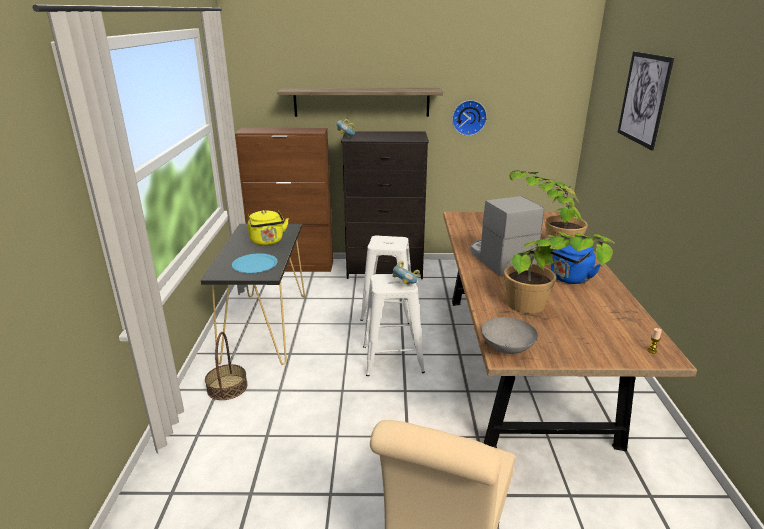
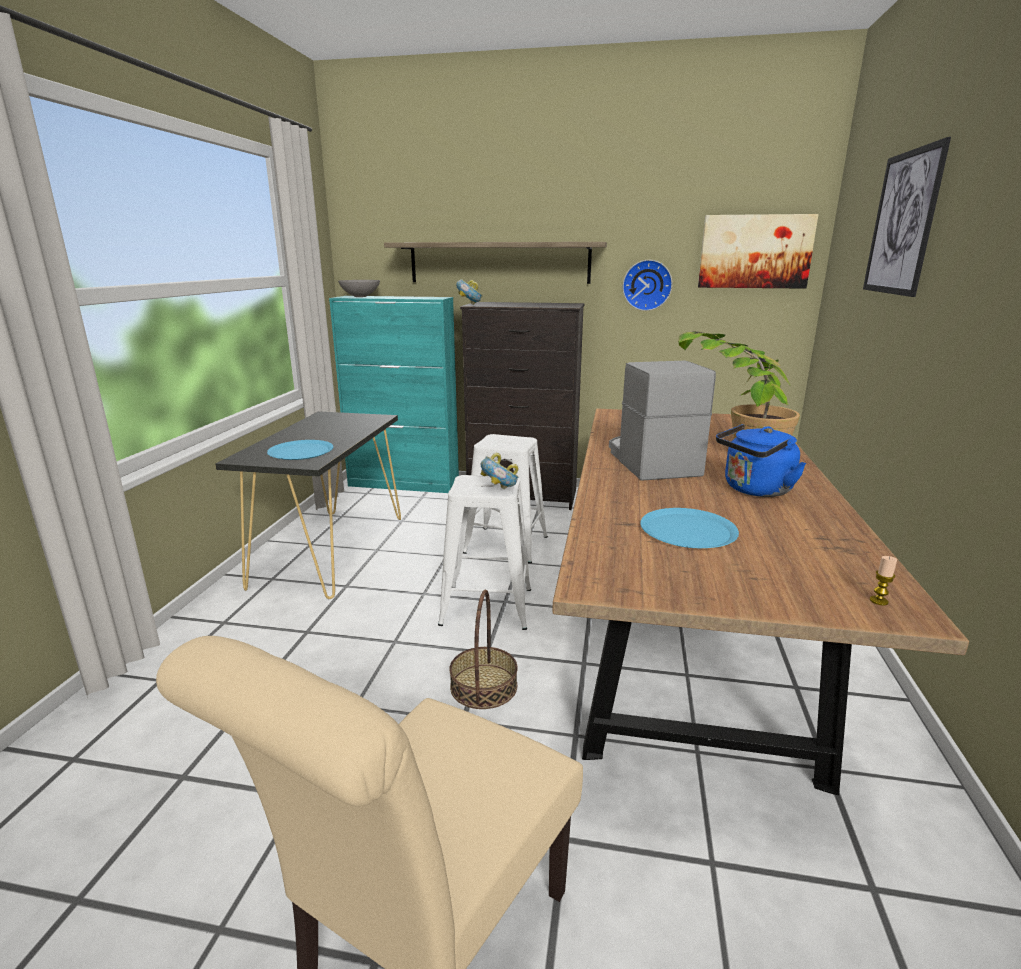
camera: 10 degrees right, 5 degrees down
(227, 387) = (238, 620): basket -> basket (483, 686)
(267, 242) = (338, 430): yellow kettle -> none
(293, 266) = (404, 484): brown cabinet -> turquoise cabinet
(507, 348) = (603, 573): grey bowl -> grey bowl (361, 296)
(541, 313) = (688, 530): potted plant -> blue plate
(542, 94) = (755, 251): none -> picture

